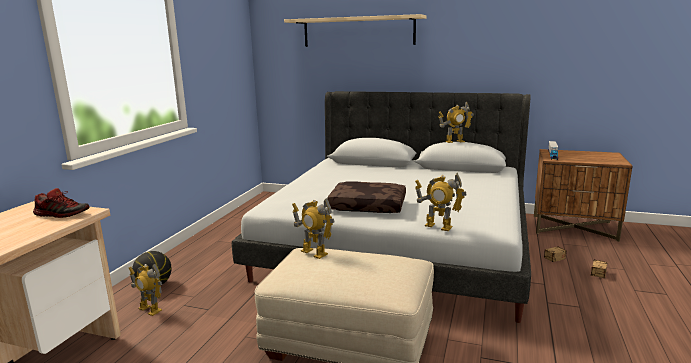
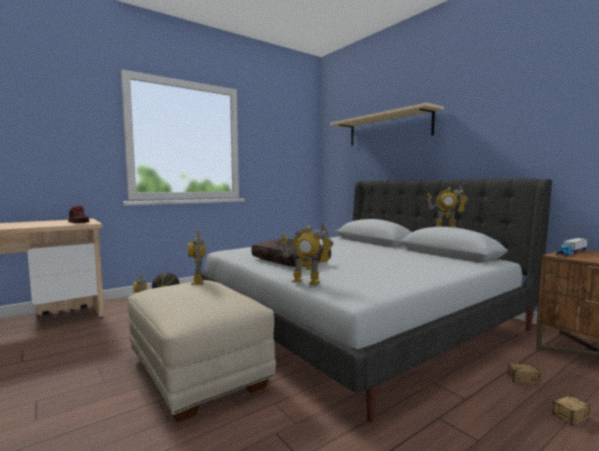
camera: 35 degrees right, 10 degrees down
(438, 226) = (306, 282): toy robot -> toy robot turned 45 degrees counterclockwise

